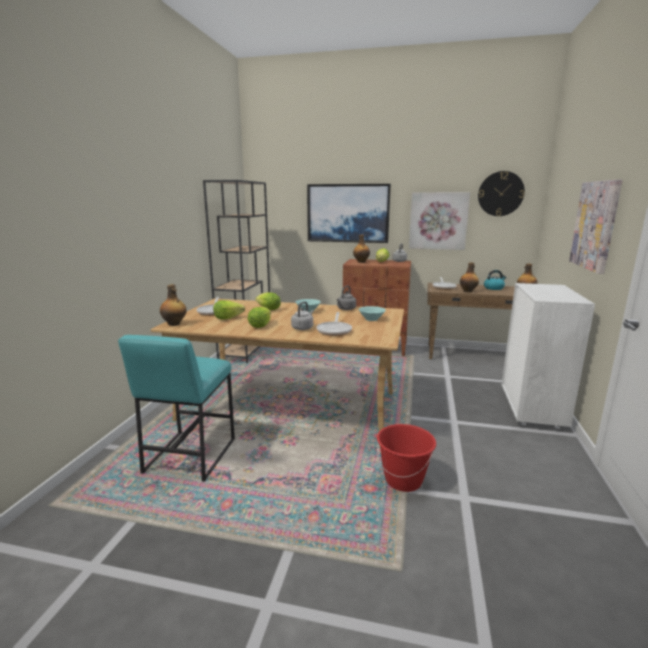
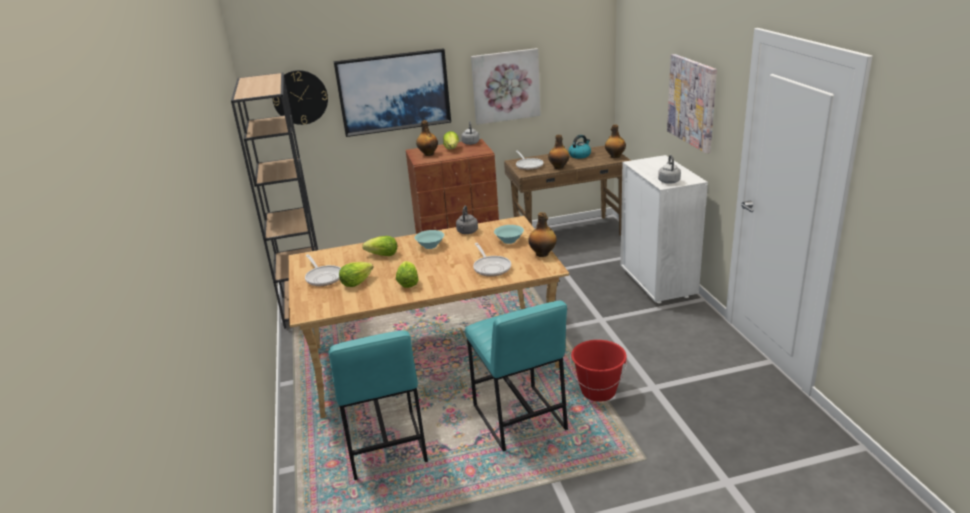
camera: 25 degrees left, 10 degrees up
(174, 324) = (307, 309): bottle -> bottle (543, 254)
(303, 328) = (456, 273): grey kettle -> grey kettle (668, 181)
(311, 477) = (520, 418): none -> turquoise chair
(500, 194) = (569, 46): wall clock -> wall clock (300, 97)

